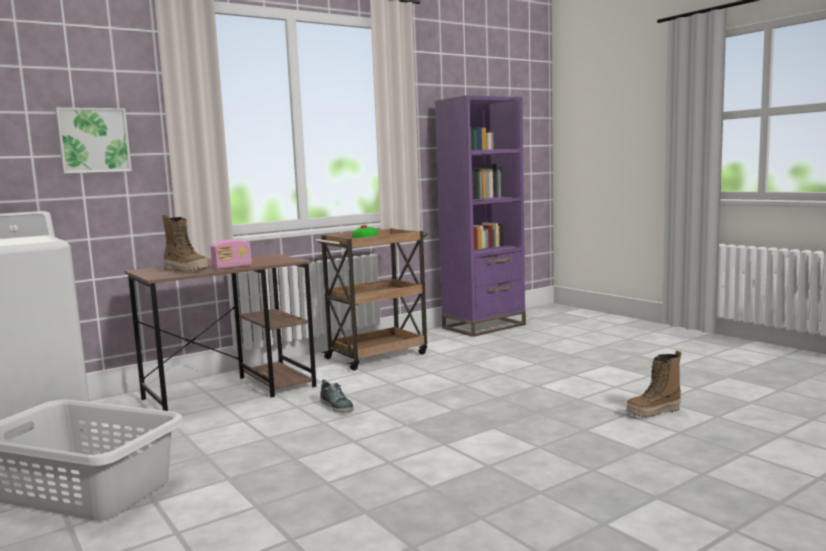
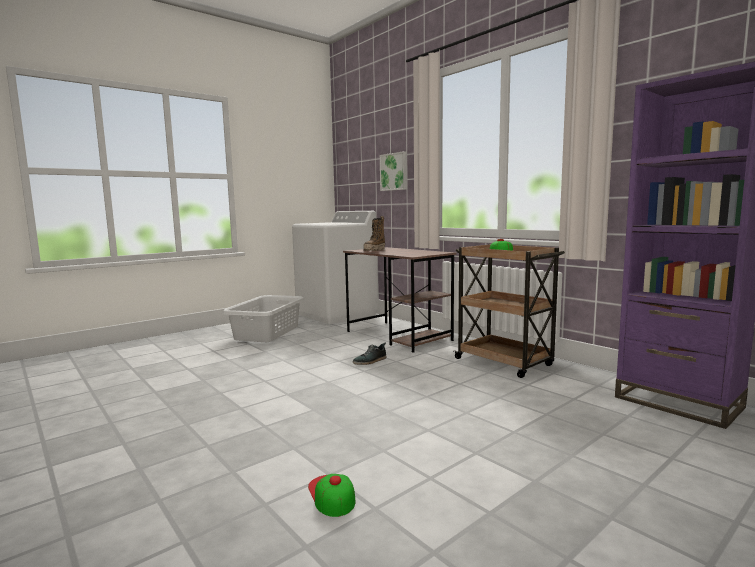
camera: 85 degrees right, 0 degrees up
(232, 267) = (383, 252): radio -> none
(653, 412) = (331, 494): boot -> cap

